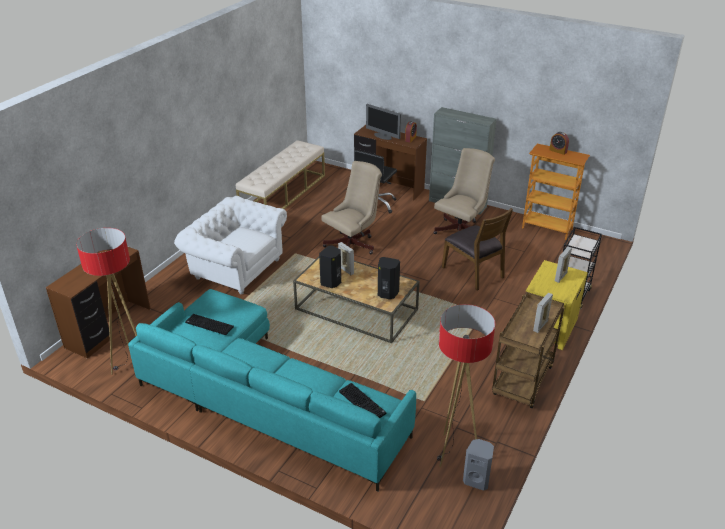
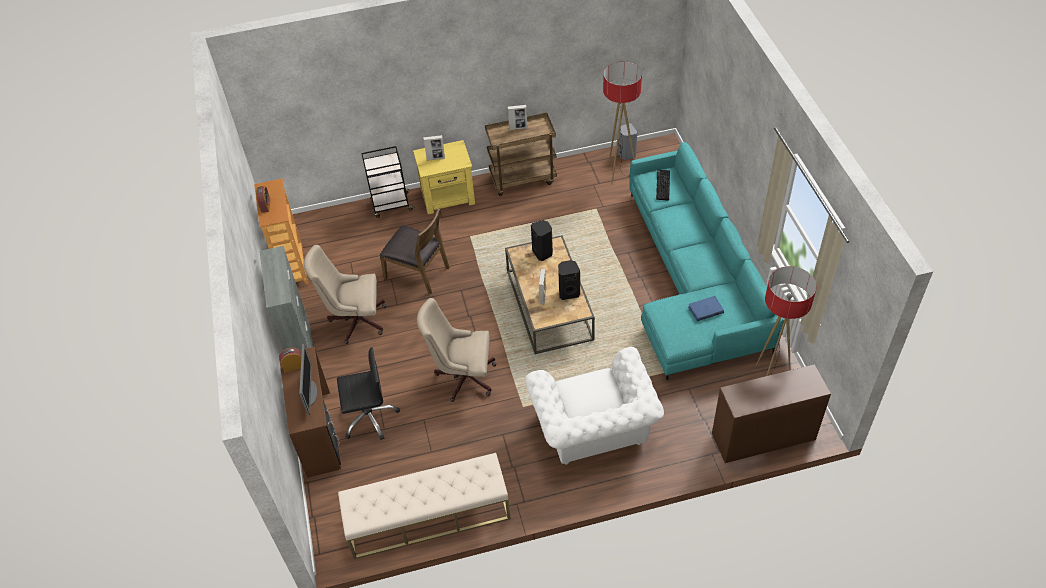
camera: 130 degrees left, 15 degrees up
(208, 325) = (705, 310): keyboard -> blue book
(474, 272) = (418, 272): brown chair -> brown chair turned 105 degrees clockwise

